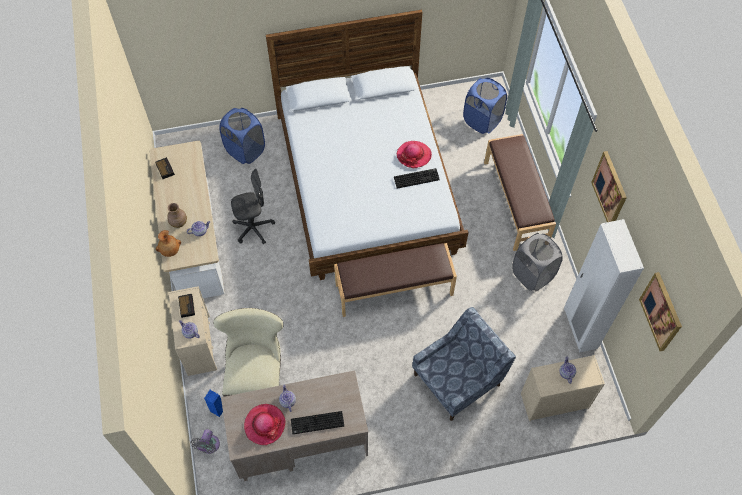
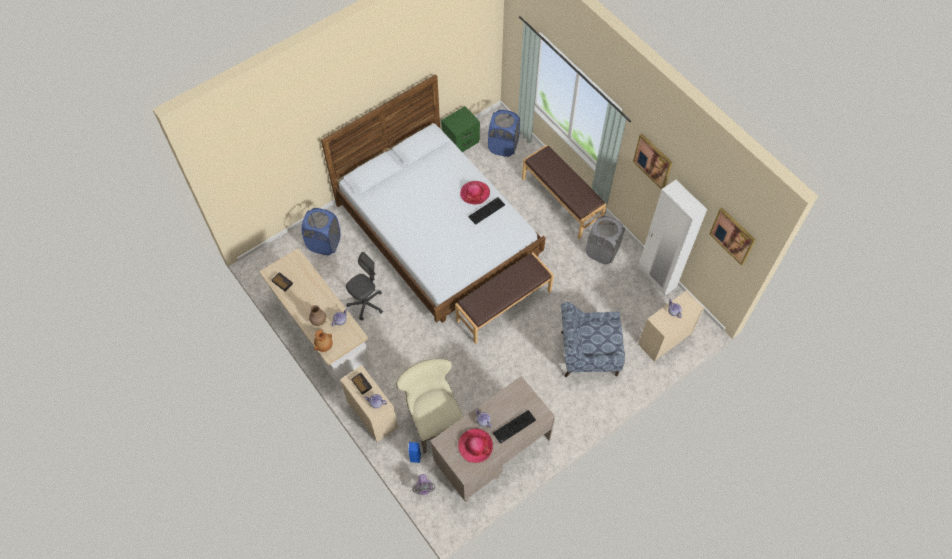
camera: 25 degrees left, 0 degrees up
(439, 100) = (461, 142): none -> green nightstand
(458, 379) = (587, 353): blue armchair -> blue armchair turned 120 degrees counterclockwise

